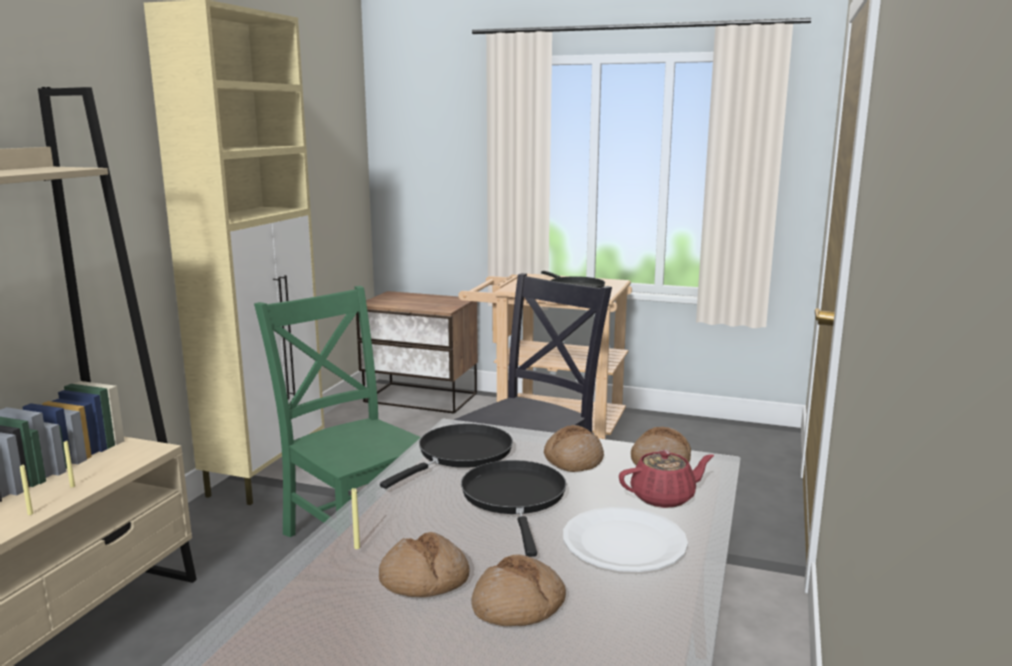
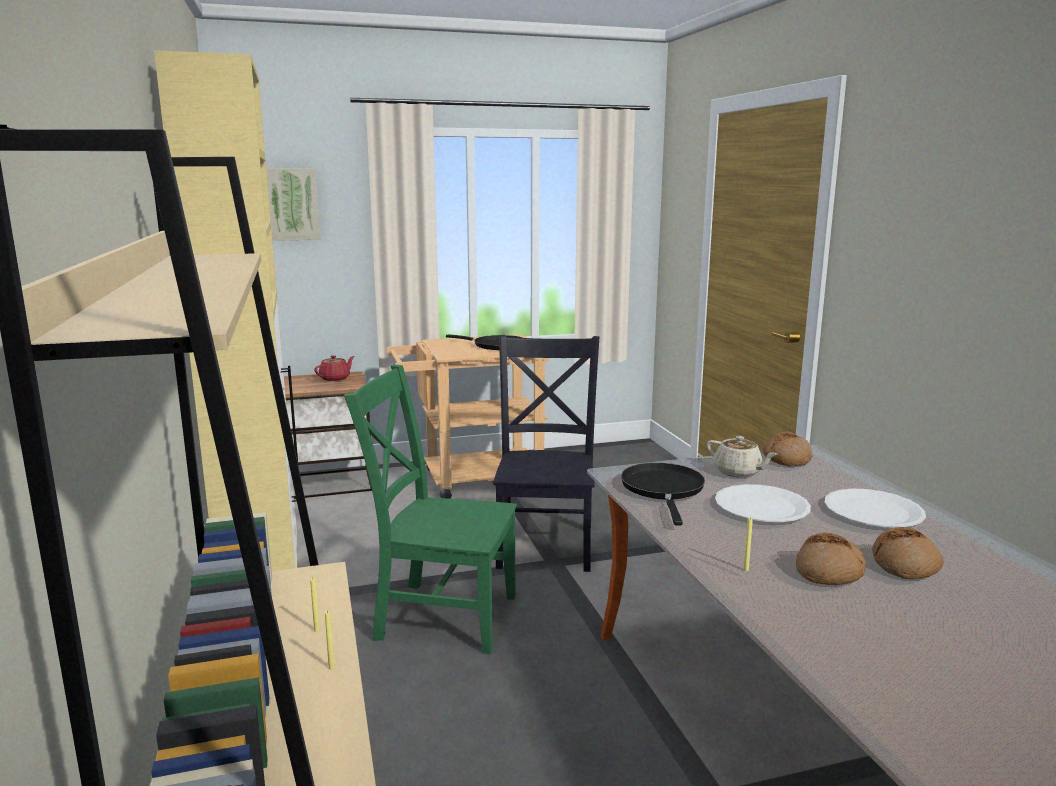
camera: 35 degrees left, 0 degrees up
(427, 133) = (293, 204): none -> picture
(515, 498) = (761, 506): black frying pan -> white plate
(573, 460) = (738, 472): bread -> beige teapot
(664, 497) = (835, 479): red teapot -> red teapot (335, 378)

